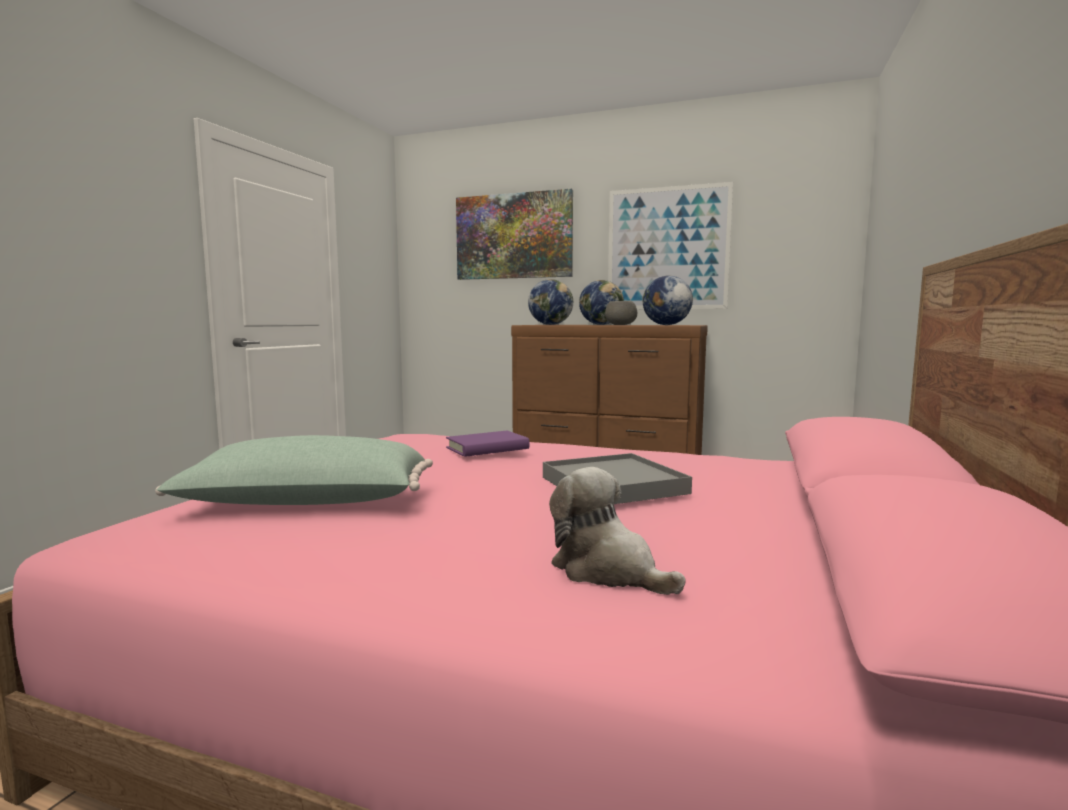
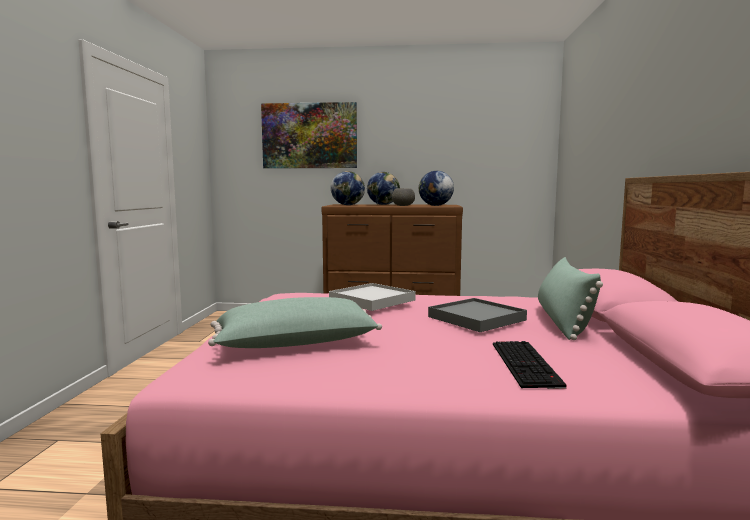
camera: 15 degrees left, 0 degrees up
(487, 448) = (371, 300): purple book -> white tray
(608, 571) = (527, 364): plush toy -> keyboard
(667, 248) = (427, 149): picture -> none
(759, 500) = (563, 321): none -> green pillow

